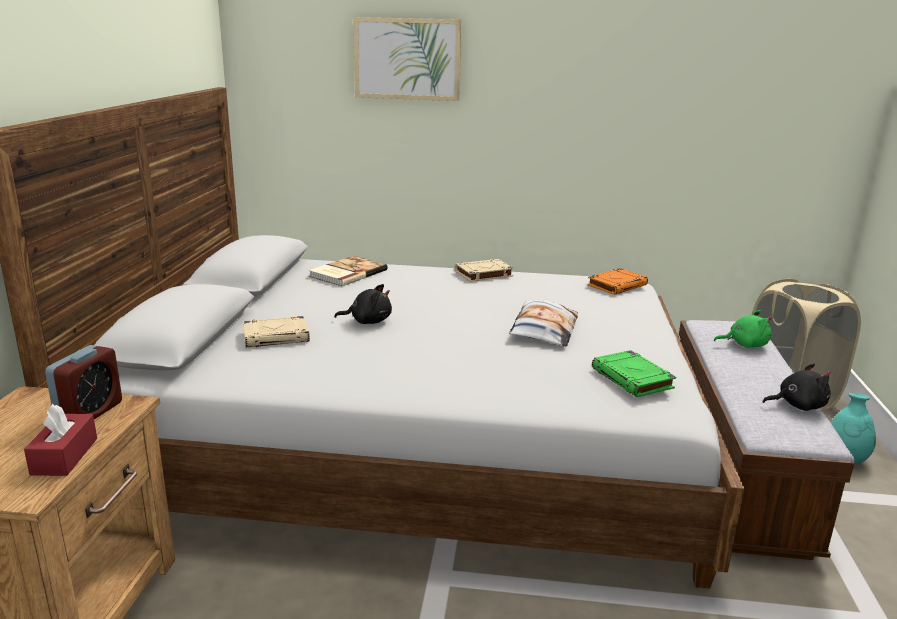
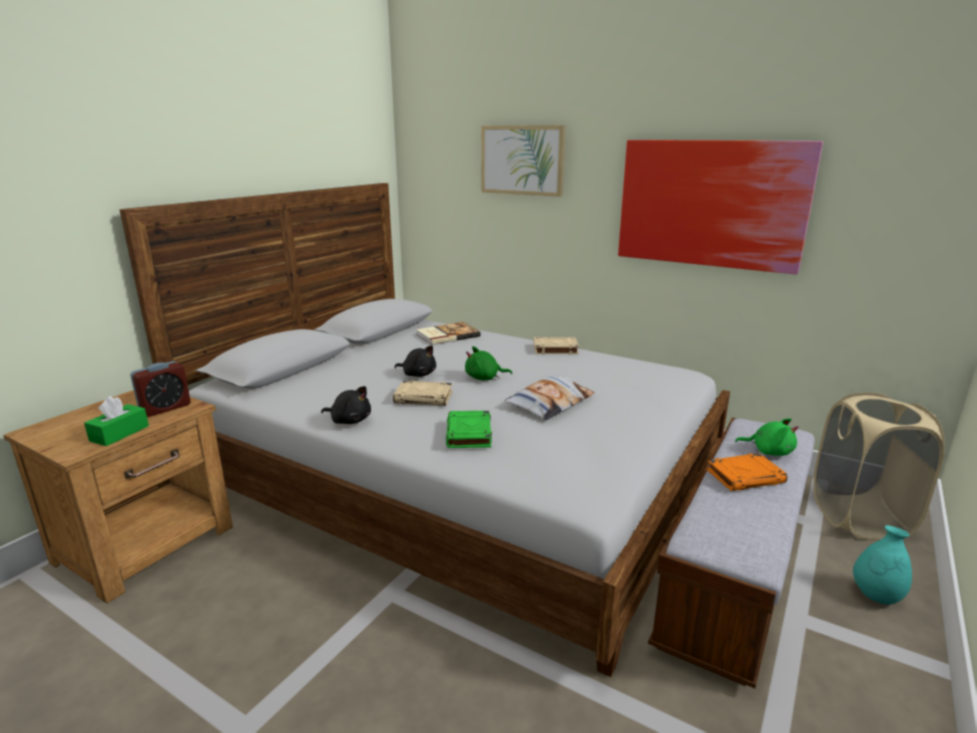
camera: 25 degrees right, 0 degrees up
(64, 456) = (119, 433): red tissue box -> green tissue box
(277, 336) = (341, 376): beige book -> beige book (424, 397)
(447, 314) = (484, 378): none -> green plush toy
(617, 285) = (667, 374): orange book -> orange book (745, 476)
(626, 105) = (711, 204): none -> picture
(633, 379) = (574, 459): green book -> green book (469, 434)
(797, 405) = (762, 521): black plush toy -> black plush toy (349, 420)

